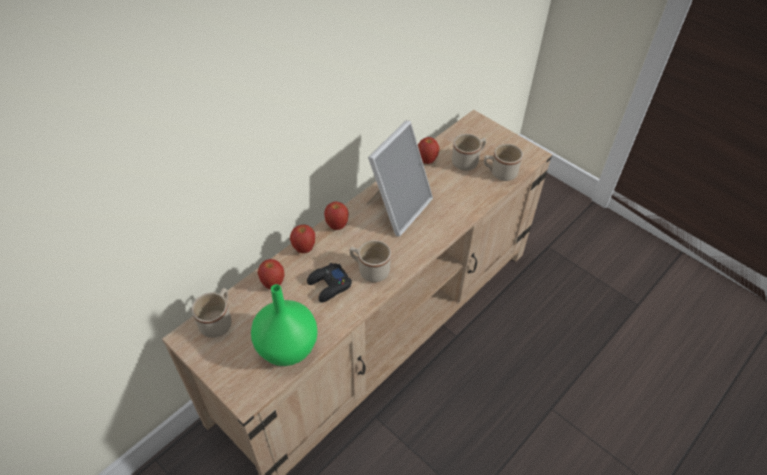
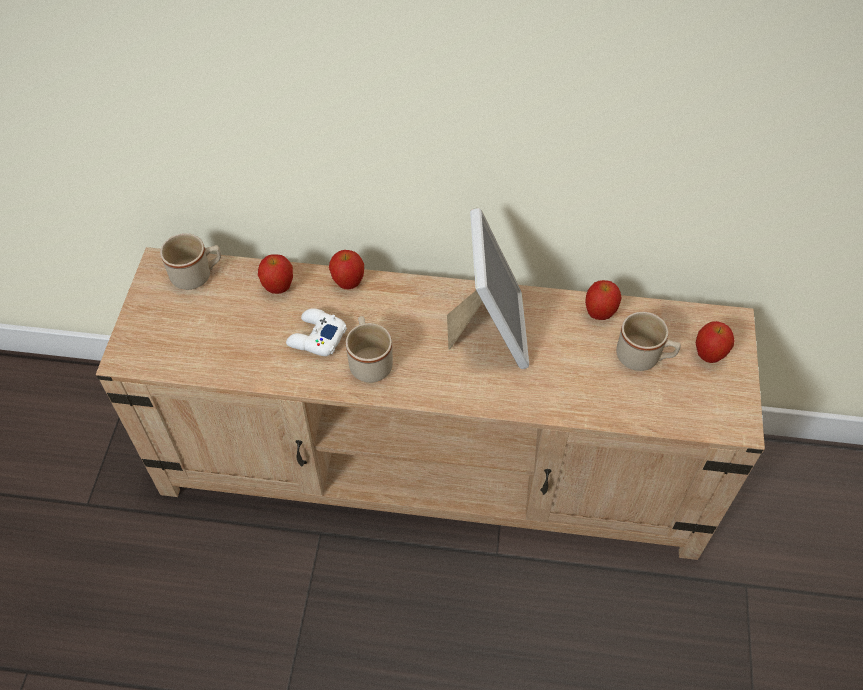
camera: 55 degrees right, 5 degrees up
(288, 348) = (206, 354): green vase -> none
(329, 285) = (316, 337): black game controller -> white game controller
(337, 226) = (407, 291): apple -> apple (708, 355)
(397, 208) = (489, 330): picture frame -> picture frame turned 90 degrees counterclockwise
(499, 173) = (659, 404): beige mug -> none

